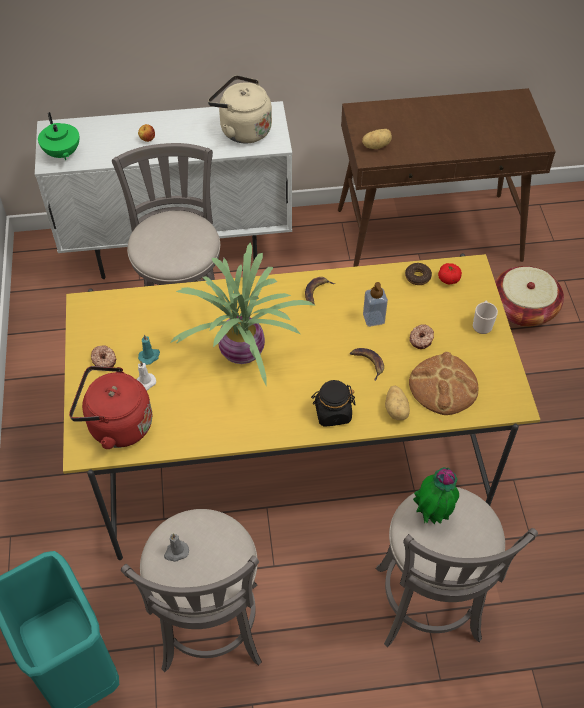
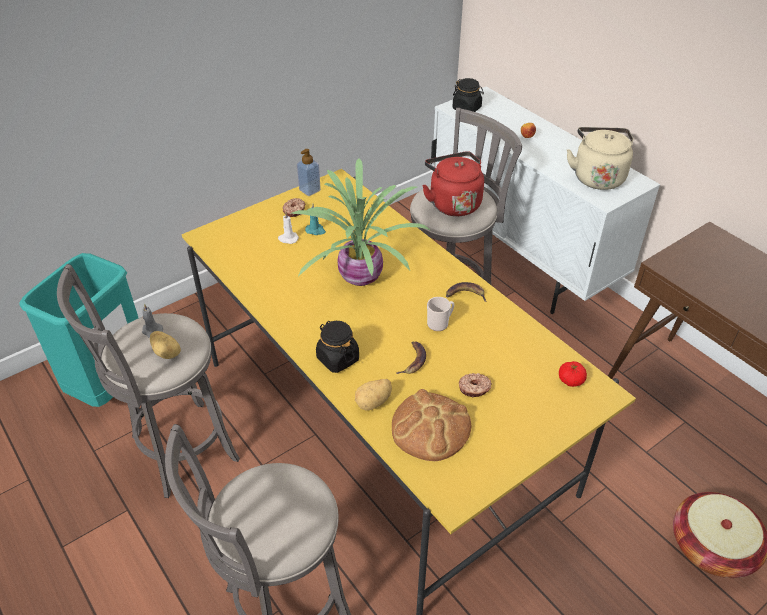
camera: 60 degrees right, 10 degrees down
(62, 154) = (467, 108): green teapot -> black jar
(116, 425) = (238, 241): red kettle -> red kettle (453, 203)
(373, 319) = (468, 344): soap dispenser -> soap dispenser (309, 190)
(376, 145) = (684, 262): potato -> potato (167, 352)
(417, 277) = (550, 355): donut -> none
(433, 514) = (284, 489): potted plant -> none
(482, 324) = (536, 430): mug -> mug (440, 323)

